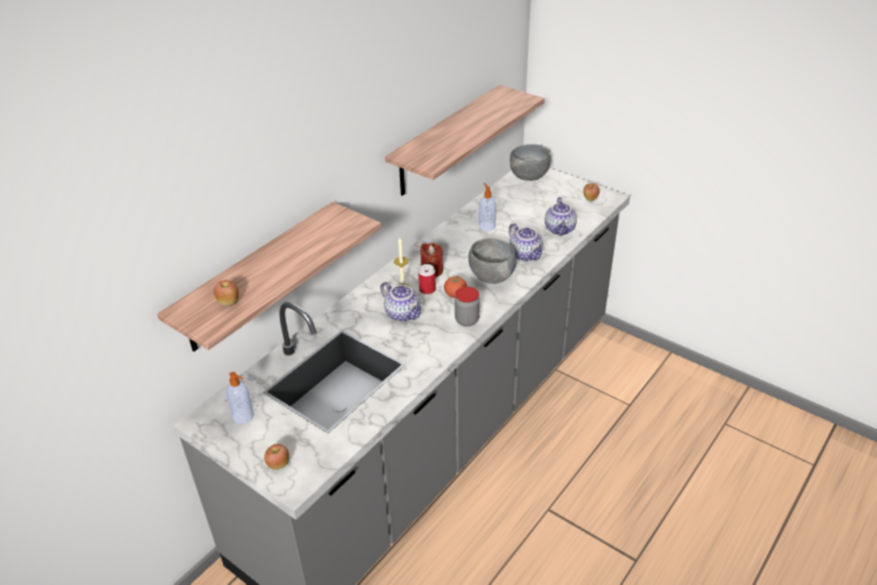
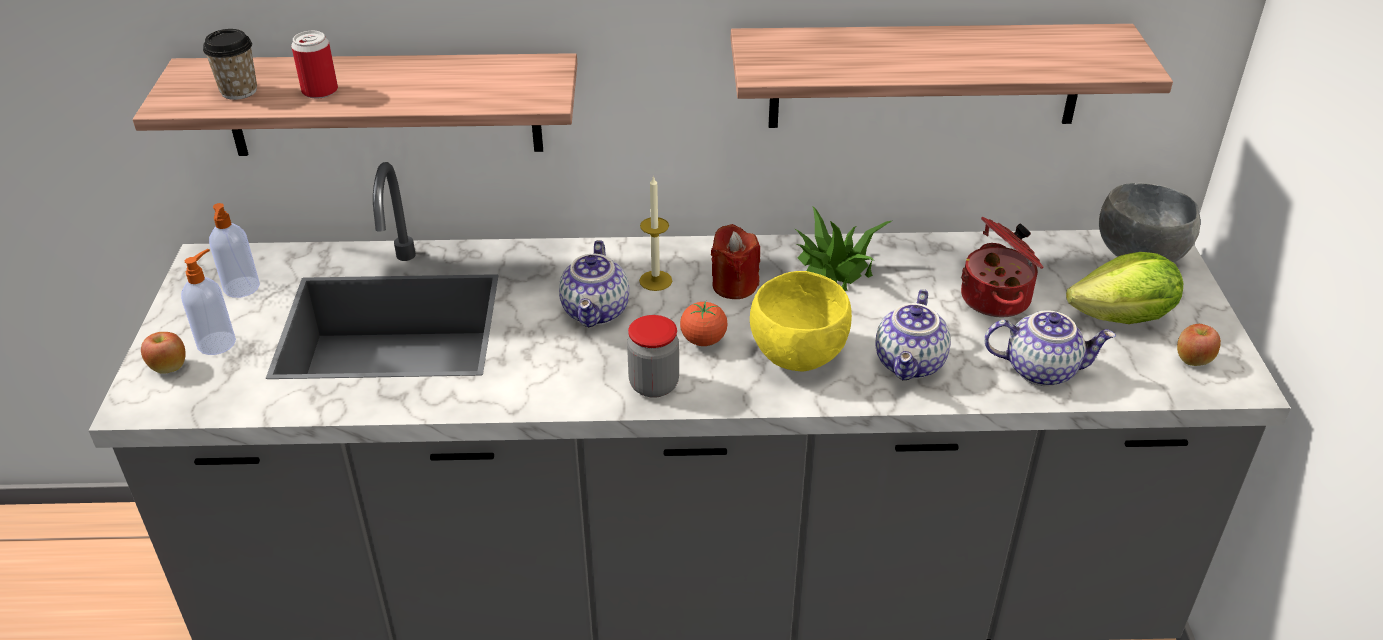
camera: 50 degrees right, 0 degrees up
(228, 302) = (239, 91): apple -> cup
(427, 290) = (682, 305): can -> can (320, 91)
(451, 241) = (835, 267): none -> potted plant
(486, 226) = (928, 281): soap dispenser -> soap dispenser (218, 342)
(491, 277) = (797, 356): grey bowl -> yellow bowl
(514, 217) = (997, 298): none -> cooking pot
(555, 199) = (1123, 318): none -> lettuce
(560, 229) = (1041, 369): teapot -> teapot turned 135 degrees counterclockwise

